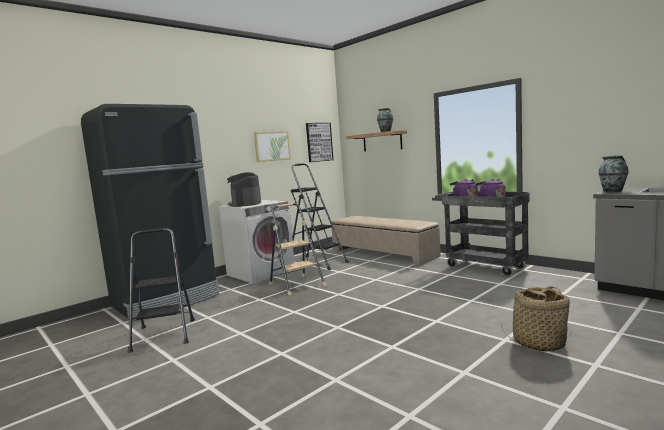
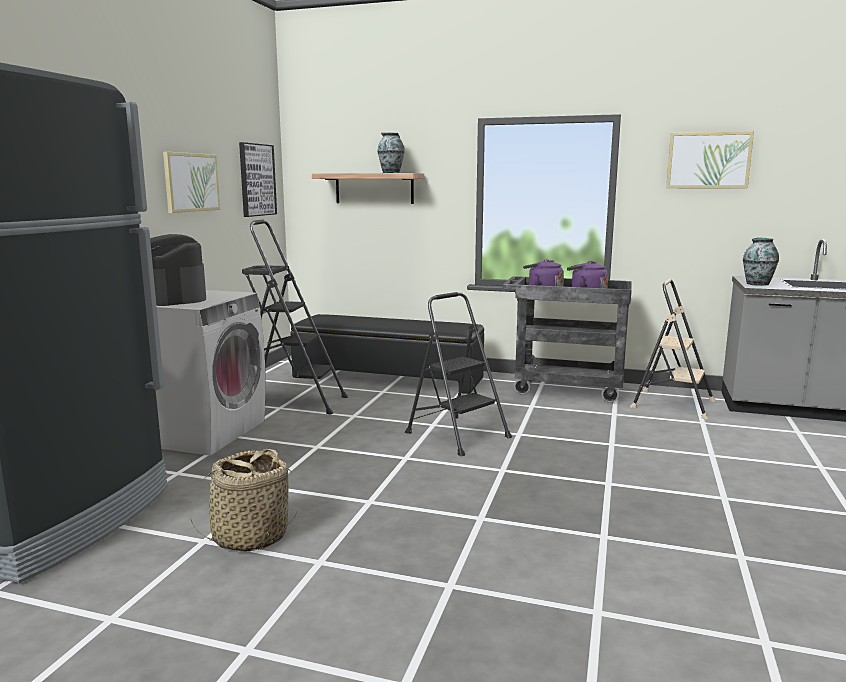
camera: 30 degrees left, 5 degrees up
(164, 333) = (146, 596): black step ladder -> black step ladder (456, 433)
(296, 284) = (304, 447): beige step ladder -> beige step ladder (670, 403)
(384, 253) = (388, 377): beige bench -> black bench
(538, 343) = (763, 495): basket -> basket (250, 536)
(586, 101) = (708, 160): none -> picture

